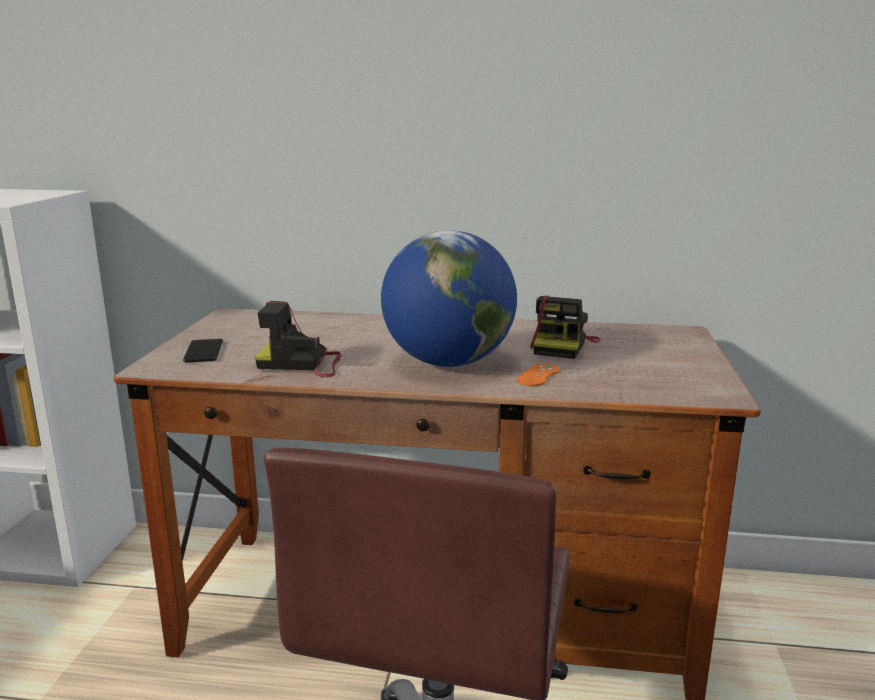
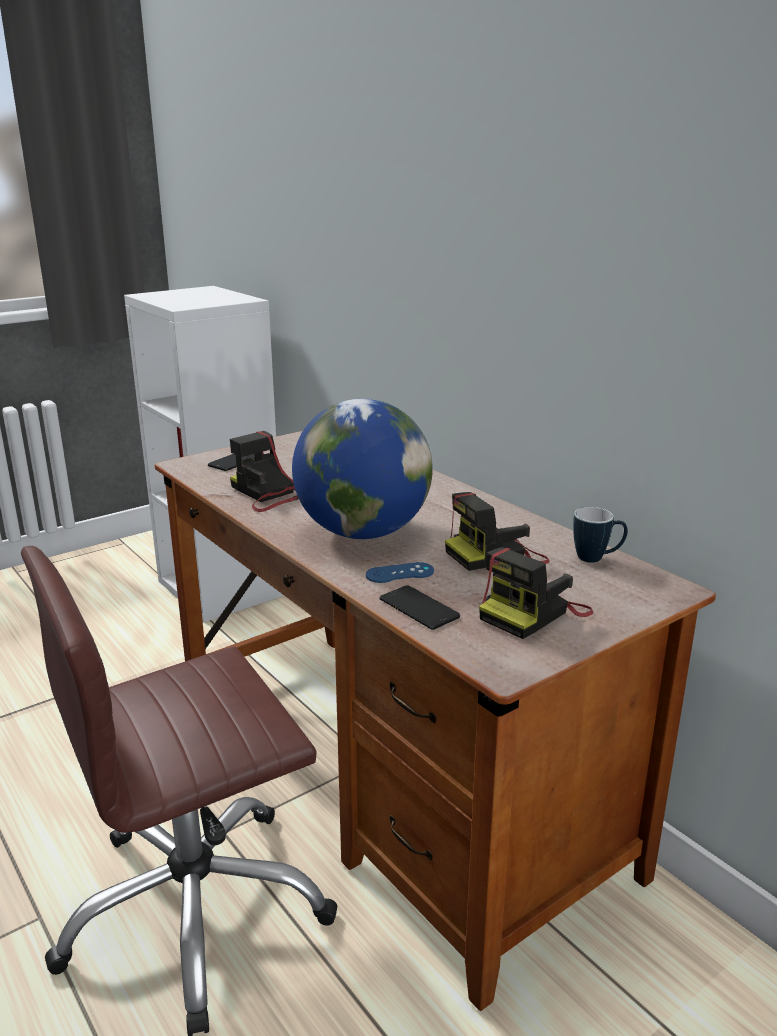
camera: 45 degrees right, 5 degrees up
(538, 375) = (400, 573): orange game controller -> blue game controller
(602, 388) = (419, 608): none -> phone
(615, 330) = (597, 558): none -> mug
(662, 366) = (533, 613): none -> camera

